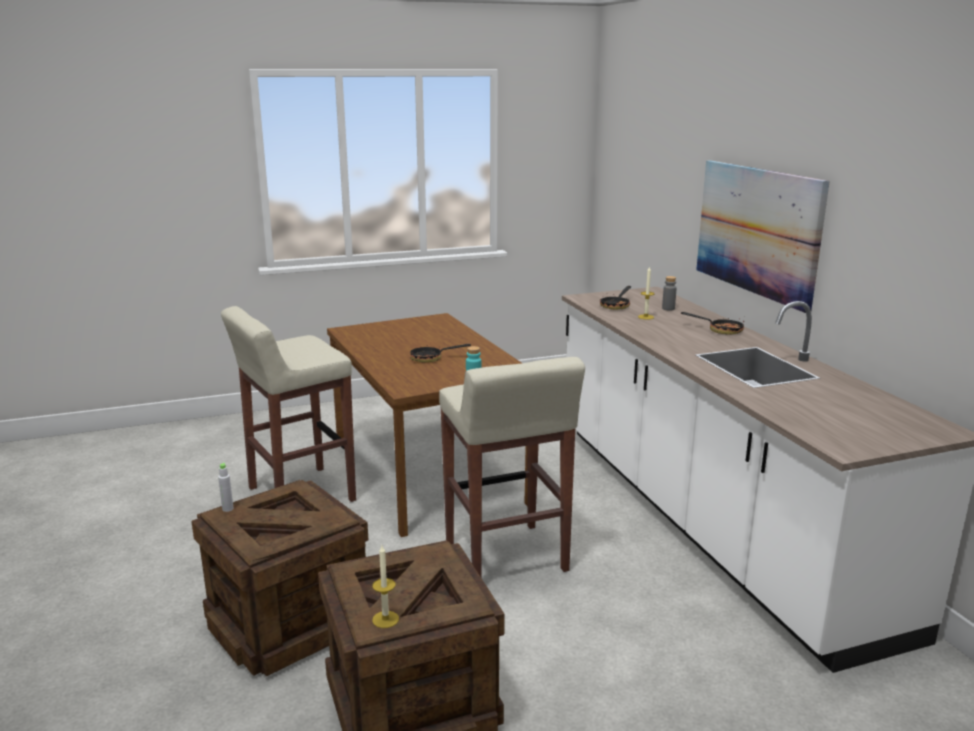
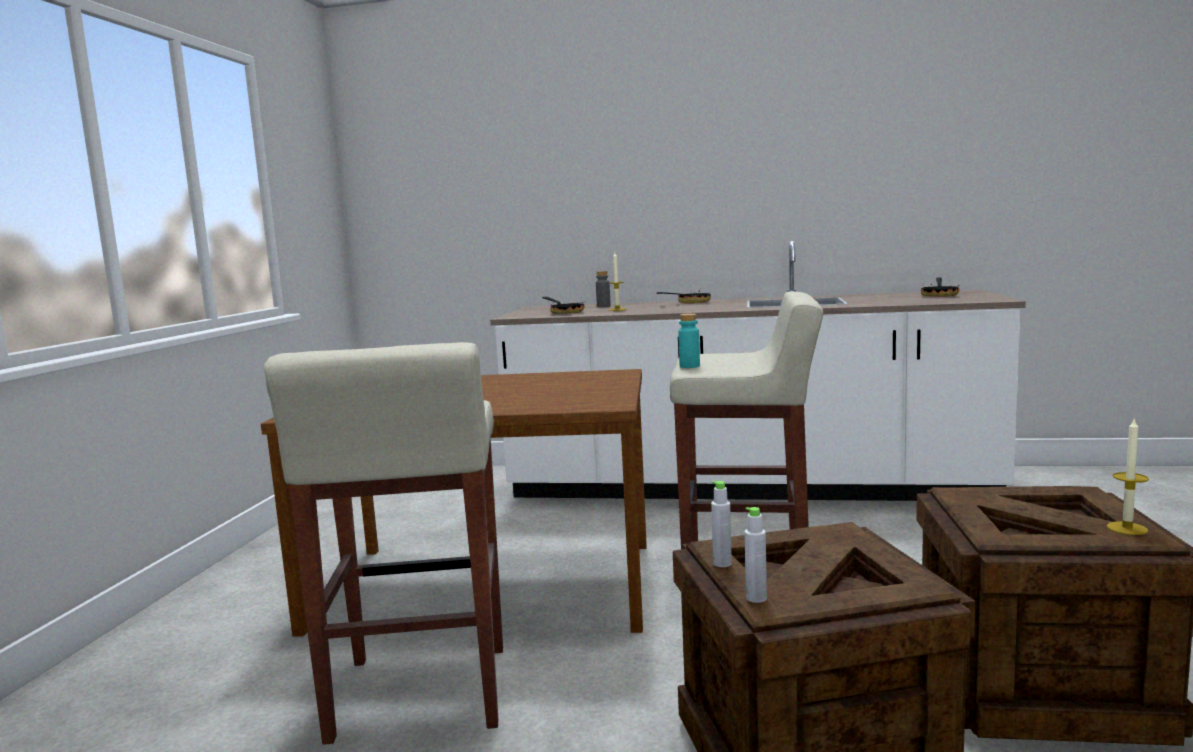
camera: 60 degrees left, 10 degrees down
(271, 493) = (722, 563): none -> grey bottle
(431, 358) = (515, 392): frying pan -> frying pan (940, 295)
(757, 230) = (677, 206): picture -> none

